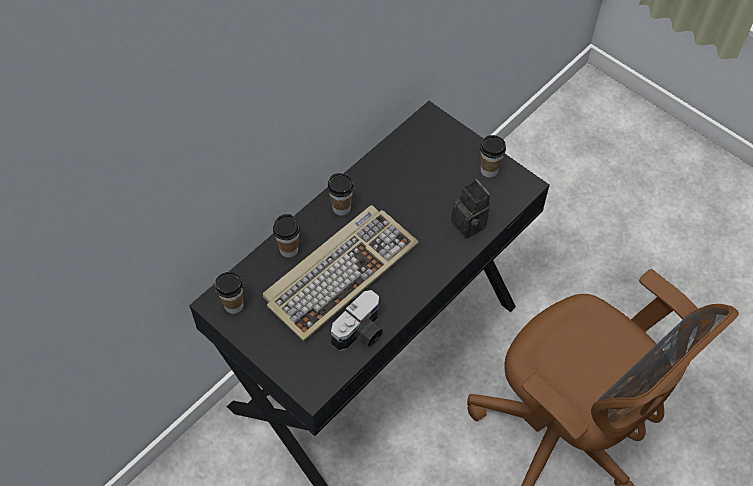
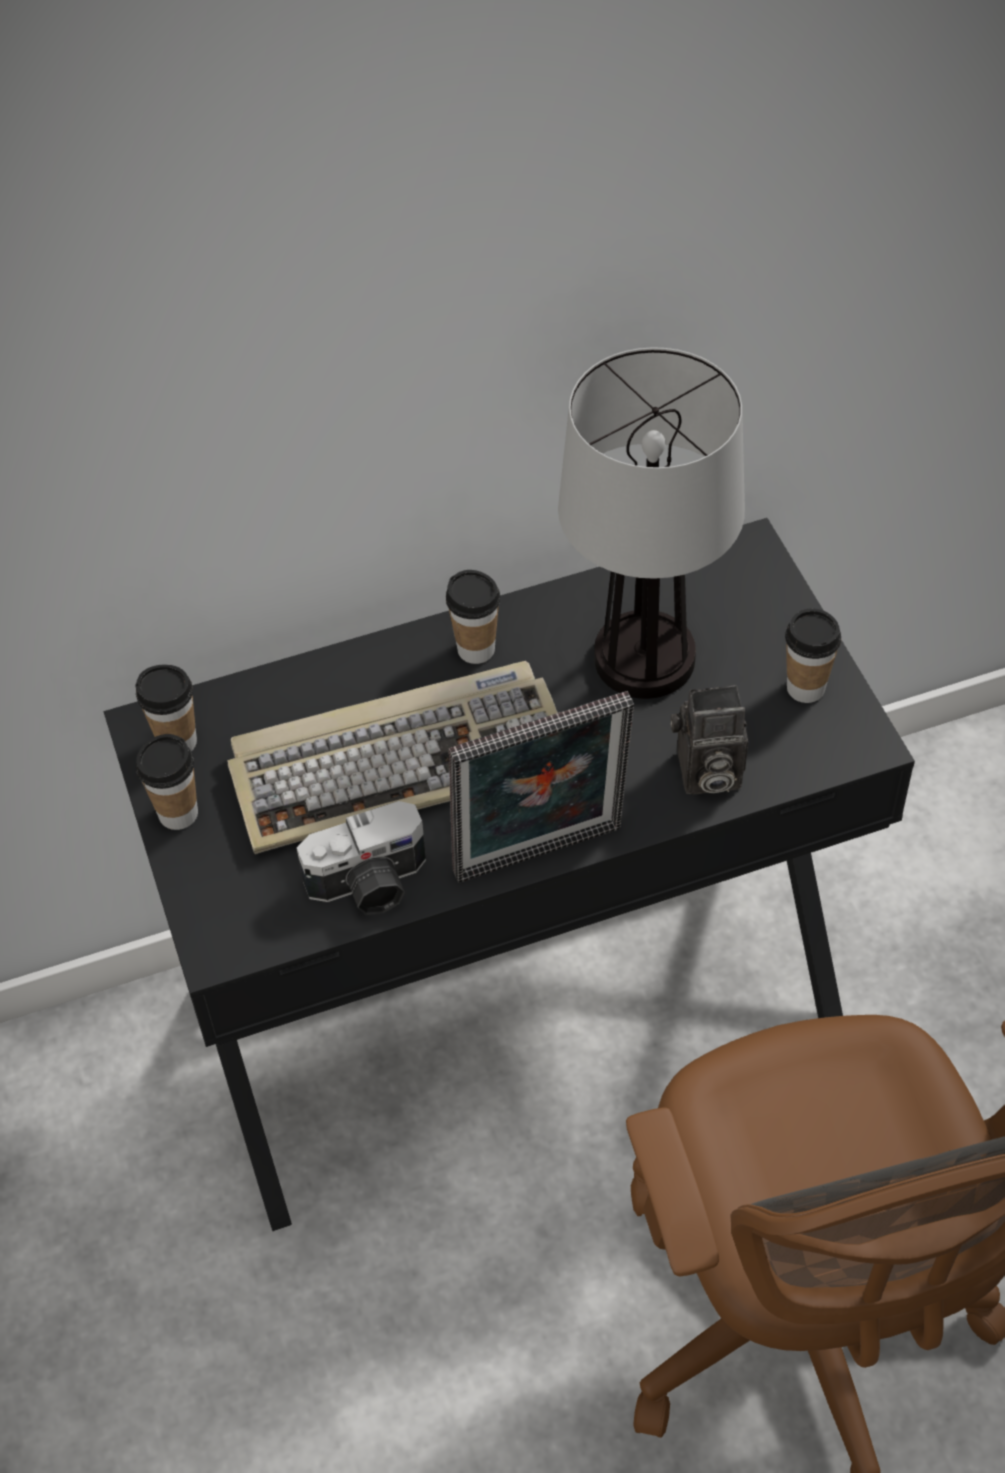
camera: 30 degrees right, 5 degrees down
(289, 249) = (334, 685): cup -> cup (178, 813)
(417, 184) = (645, 661): none -> table lamp
(426, 290) = (541, 858): none -> picture frame
(471, 224) = (706, 774): camera -> camera turned 90 degrees clockwise

